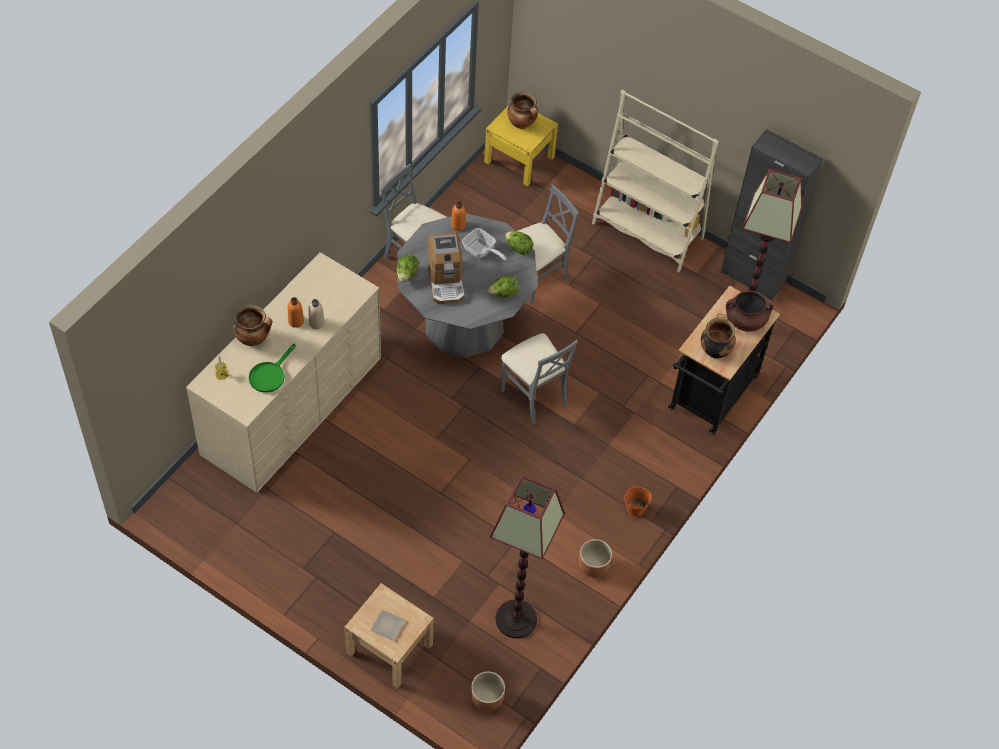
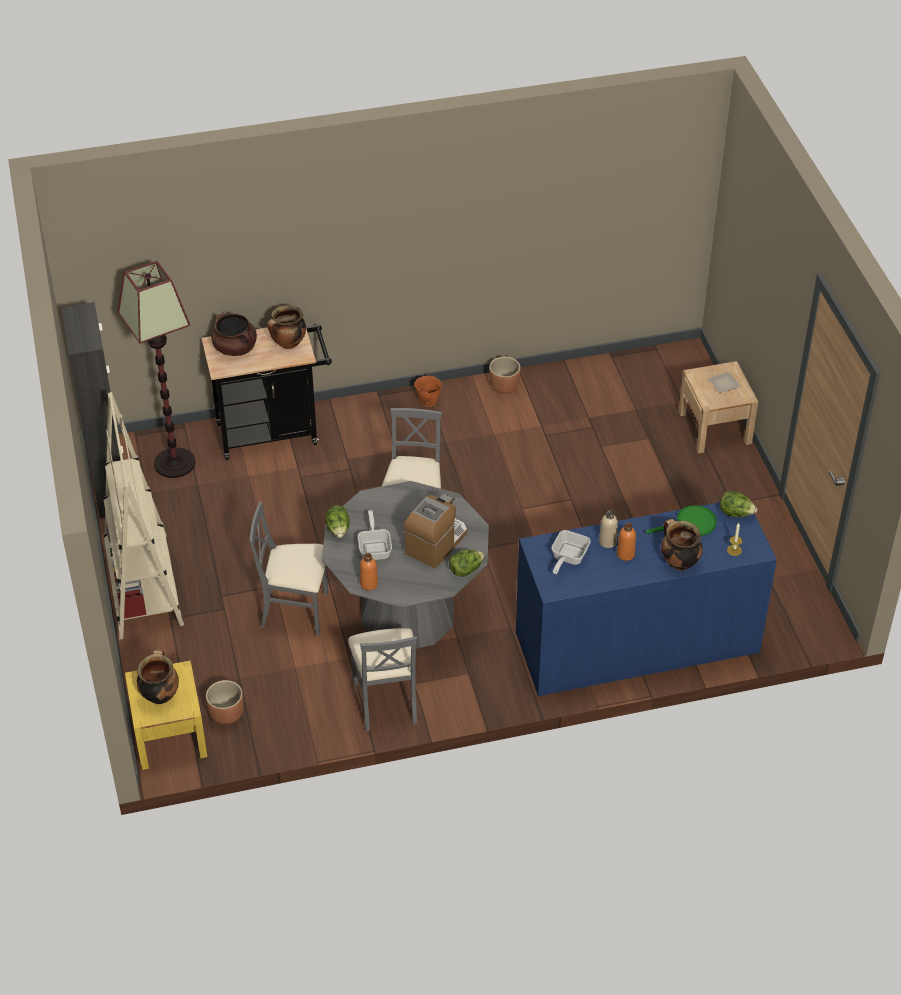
camera: 135 degrees left, 10 degrees down
(292, 405) = (636, 642): beige dresser -> blue dresser
(332, 293) = (567, 558): none -> frying pan
(487, 699) = (669, 362): brown planter -> brown planter (226, 714)
(503, 293) = (397, 502): lettuce -> lettuce (735, 513)
(516, 619) = (599, 391): floor lamp -> none

